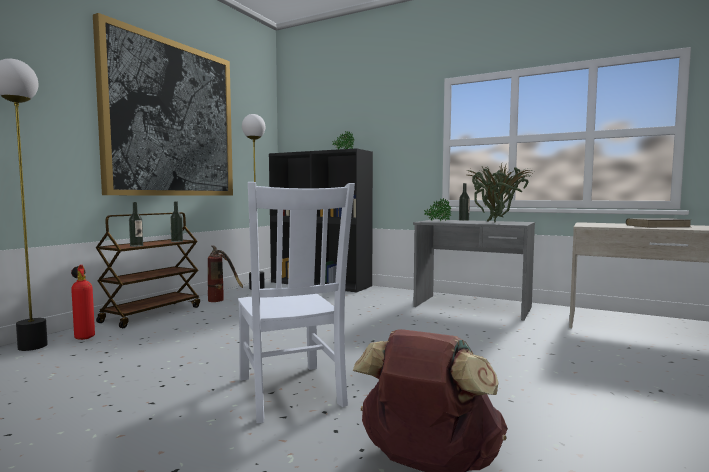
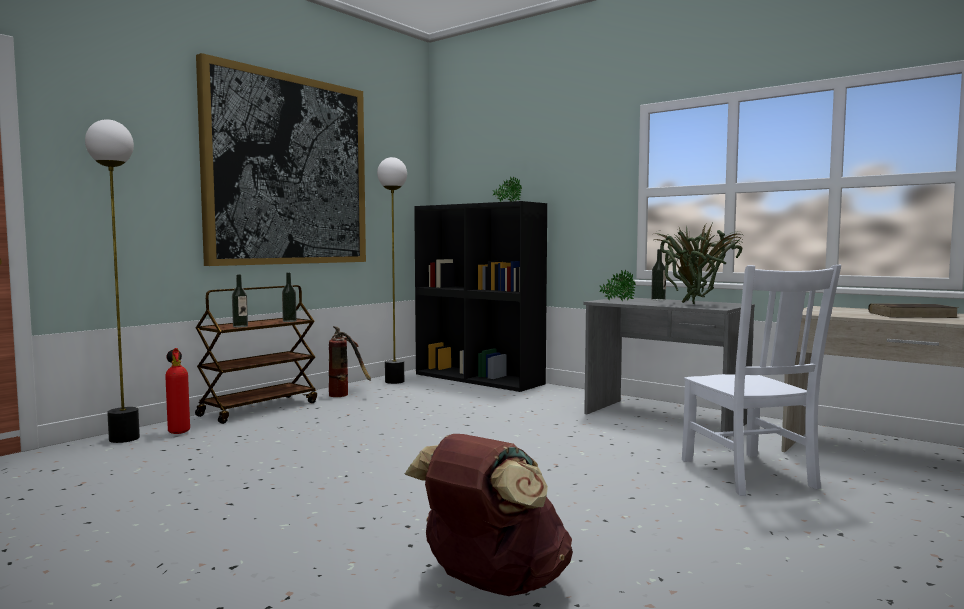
camera: 10 degrees right, 0 degrees up
(290, 393) = (379, 504): white chair -> white chair (749, 475)

